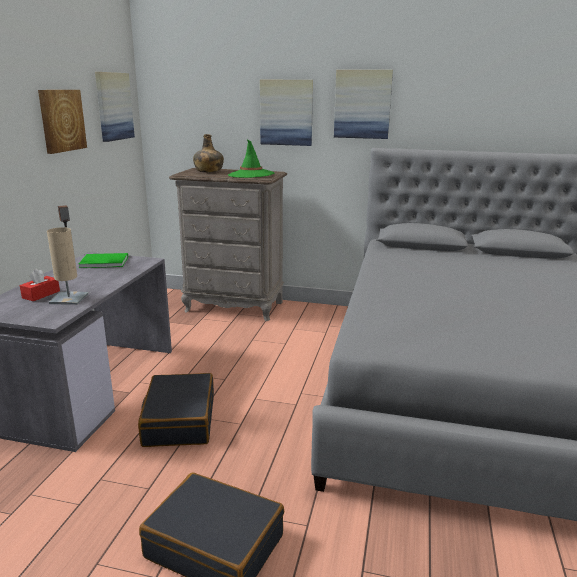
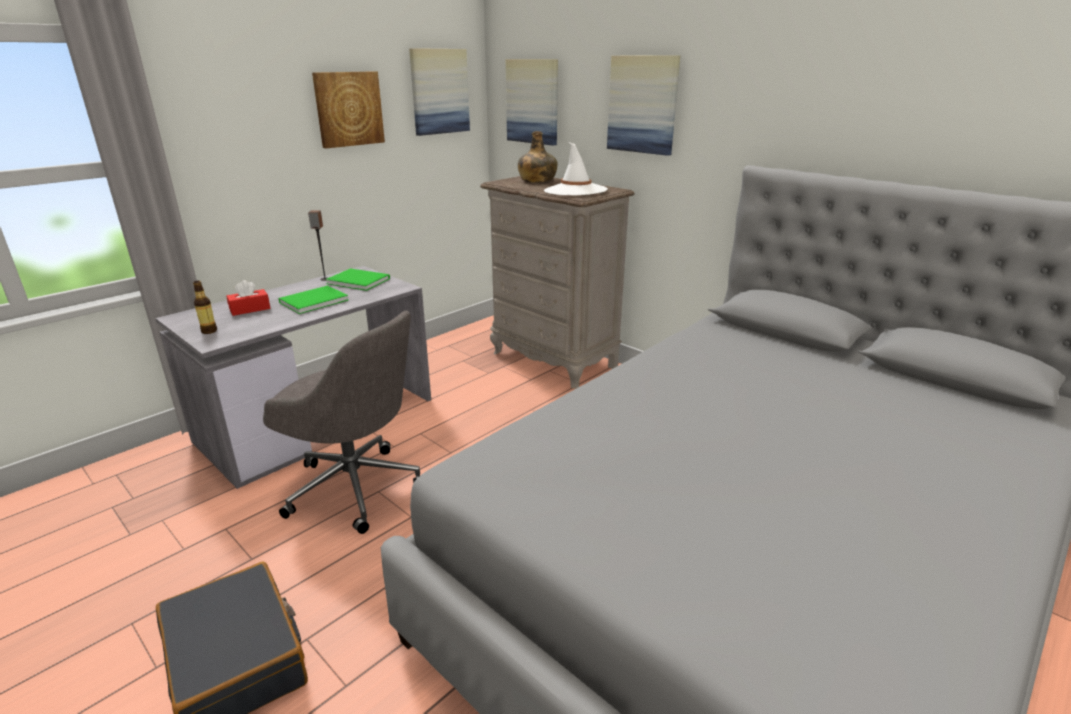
camera: 30 degrees right, 5 degrees up
(32, 314) = (209, 331): none -> bottle
(69, 299) = (264, 320): beige table lamp -> none
(88, 280) = (311, 301): none -> green book
(179, 420) = (356, 488): black suitcase -> grey office chair
(251, 175) = (575, 191): green hat -> white hat
(362, 104) = (746, 95): picture -> picture (532, 101)

